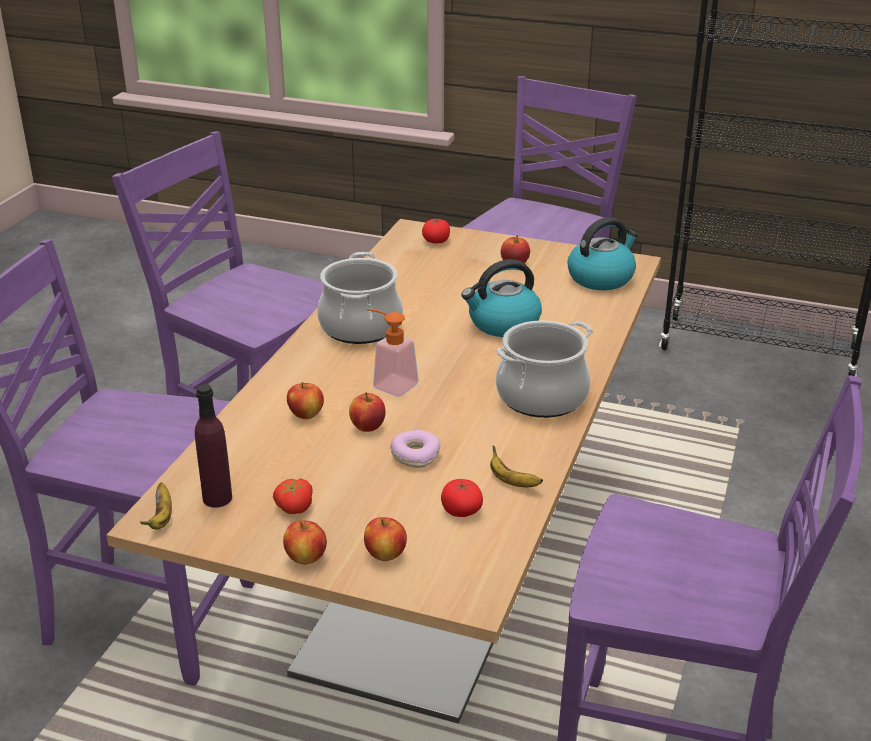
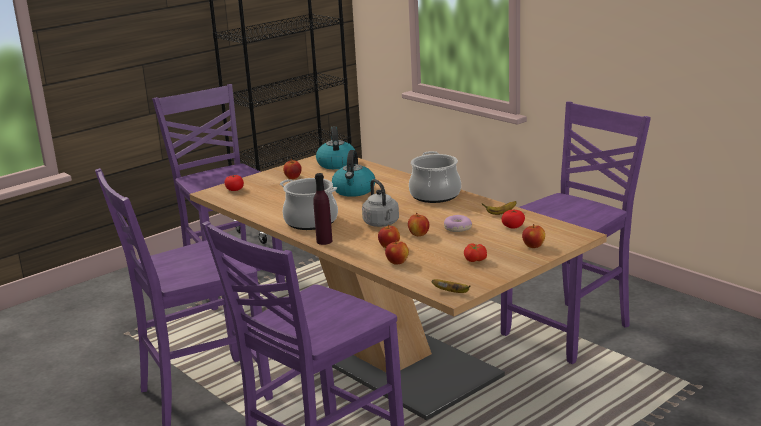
camera: 60 degrees left, 10 degrees down
(217, 498) = (448, 277): purple bottle -> purple bottle (324, 241)
(306, 558) = (521, 263): apple -> apple (397, 262)
(389, 384) = (382, 224): soap dispenser -> grey kettle

